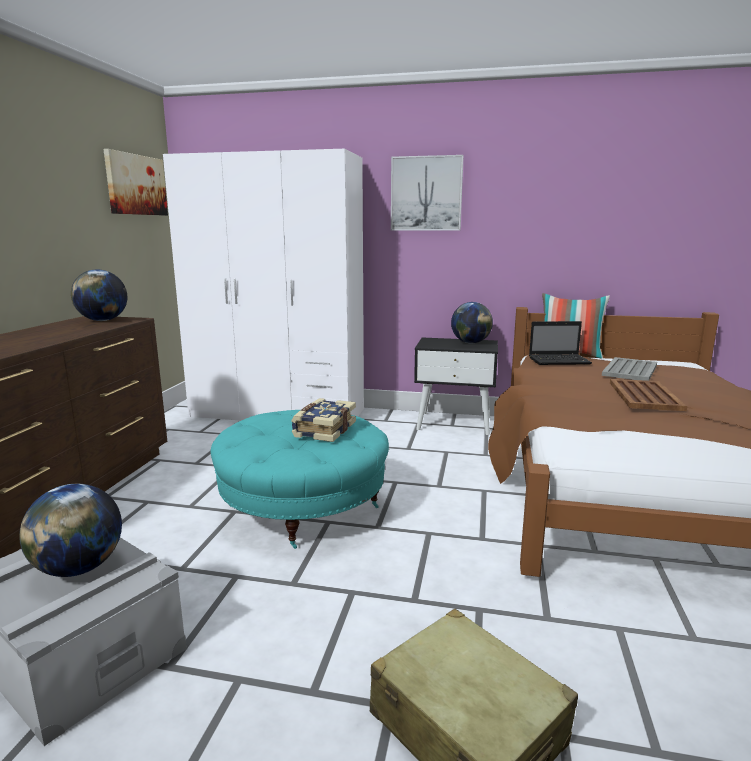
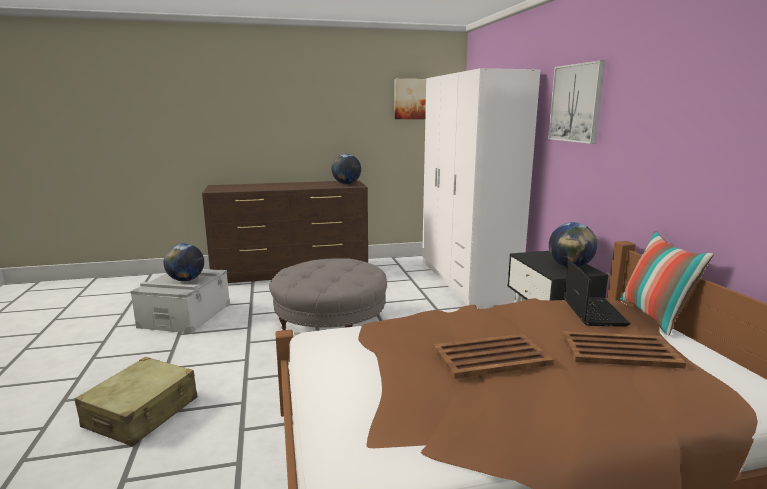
camera: 65 degrees right, 0 degrees up
(303, 507) = (330, 324): turquoise ottoman -> grey ottoman
(323, 430) = (332, 275): book -> none
(560, 361) = (592, 312): laptop -> laptop turned 150 degrees counterclockwise
(629, 370) = (617, 350): grey tray -> brown tray

